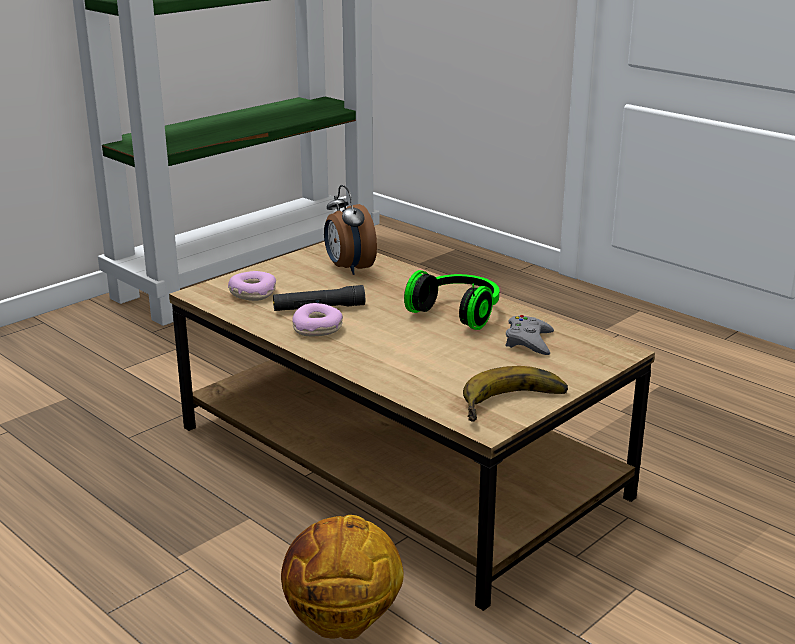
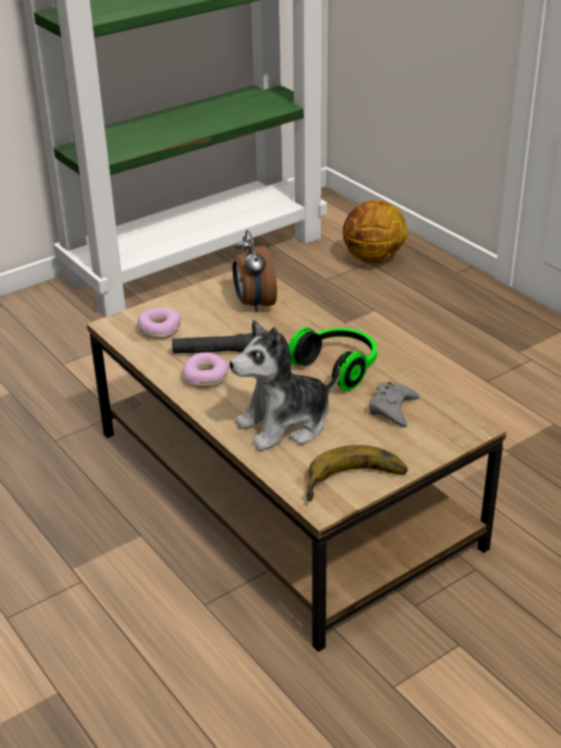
camera: 10 degrees right, 10 degrees up
(342, 622) = (195, 649): basketball -> basketball (373, 259)
(419, 361) = (285, 424): none -> plush toy

